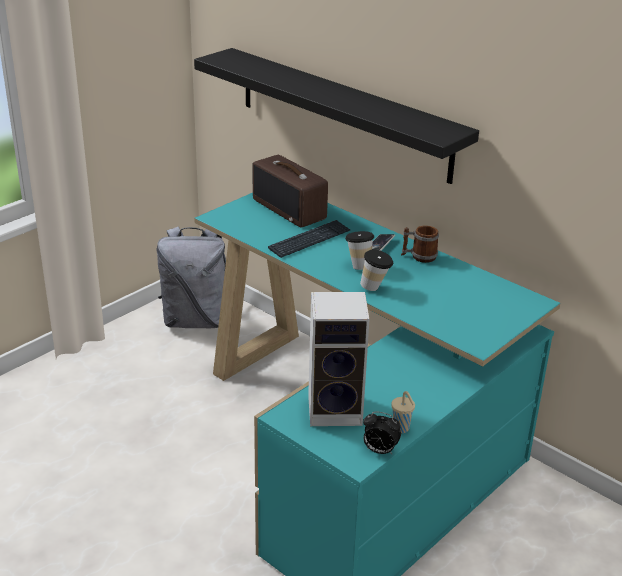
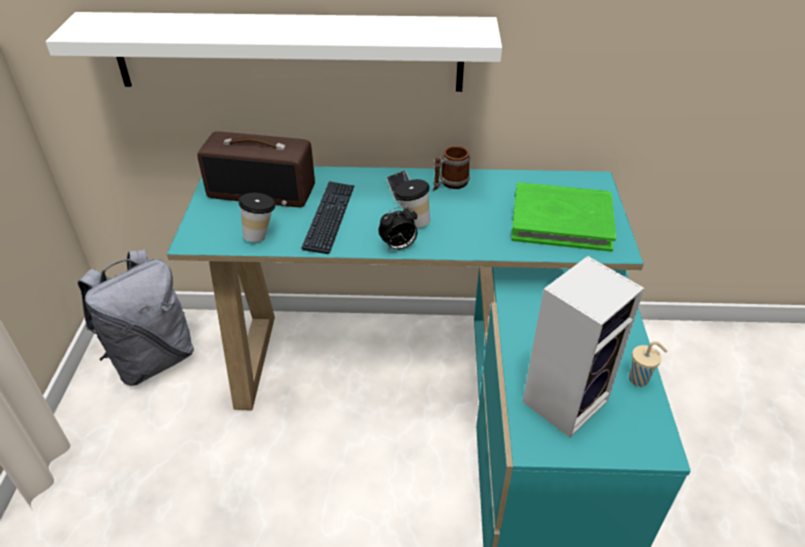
camera: 40 degrees left, 10 degrees up
(342, 113) = (288, 52): black shelf -> white shelf
(375, 288) = (460, 238): cup -> cup (261, 235)
(379, 450) = (657, 419): alarm clock -> alarm clock (398, 247)
(464, 311) = (561, 220): none -> green book

